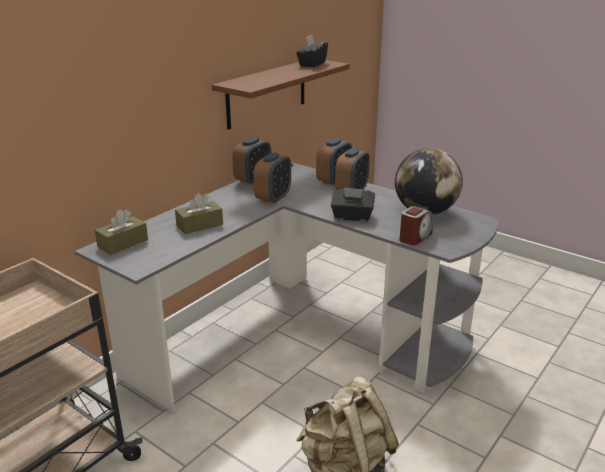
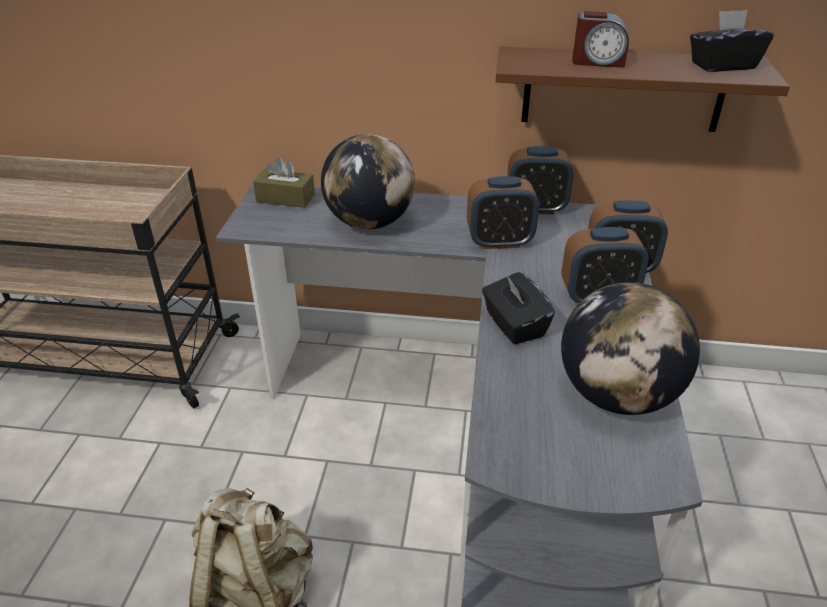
camera: 60 degrees right, 10 degrees up
(199, 225) = (370, 223): brown tissue box -> globe
(415, 237) = (507, 411): alarm clock -> alarm clock (597, 62)

